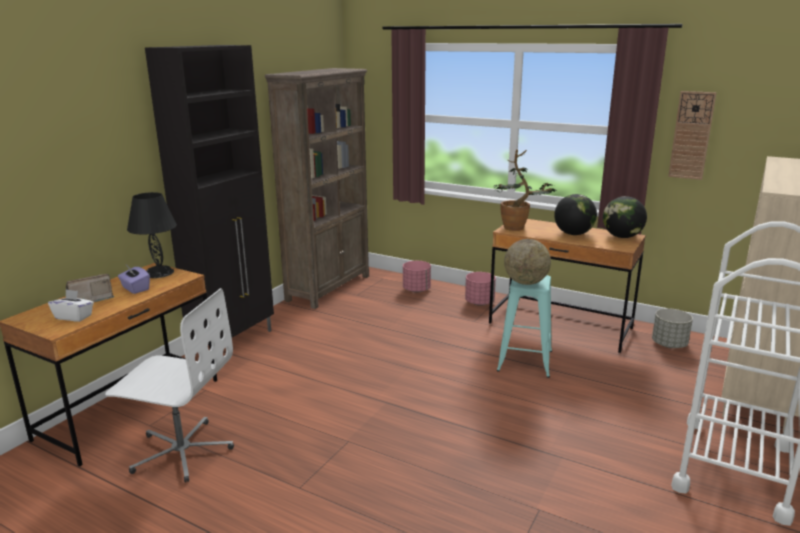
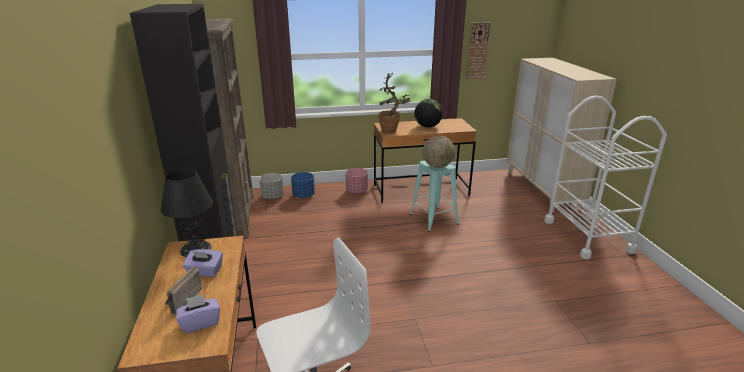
camera: 40 degrees left, 5 degrees up
(74, 317) = (200, 323): white tissue box -> purple tissue box
(416, 290) = (303, 195): pink planter -> blue planter
(622, 237) = (453, 122): globe -> none
(669, 344) = (483, 182): grey planter -> grey planter (272, 196)

